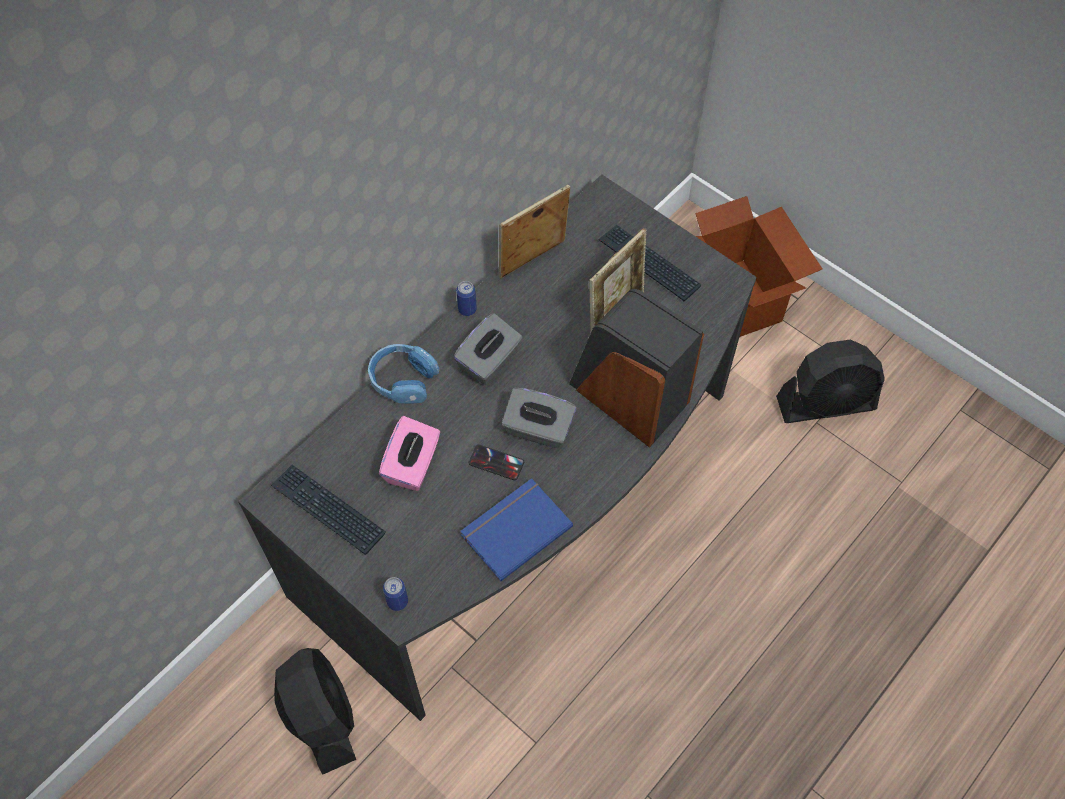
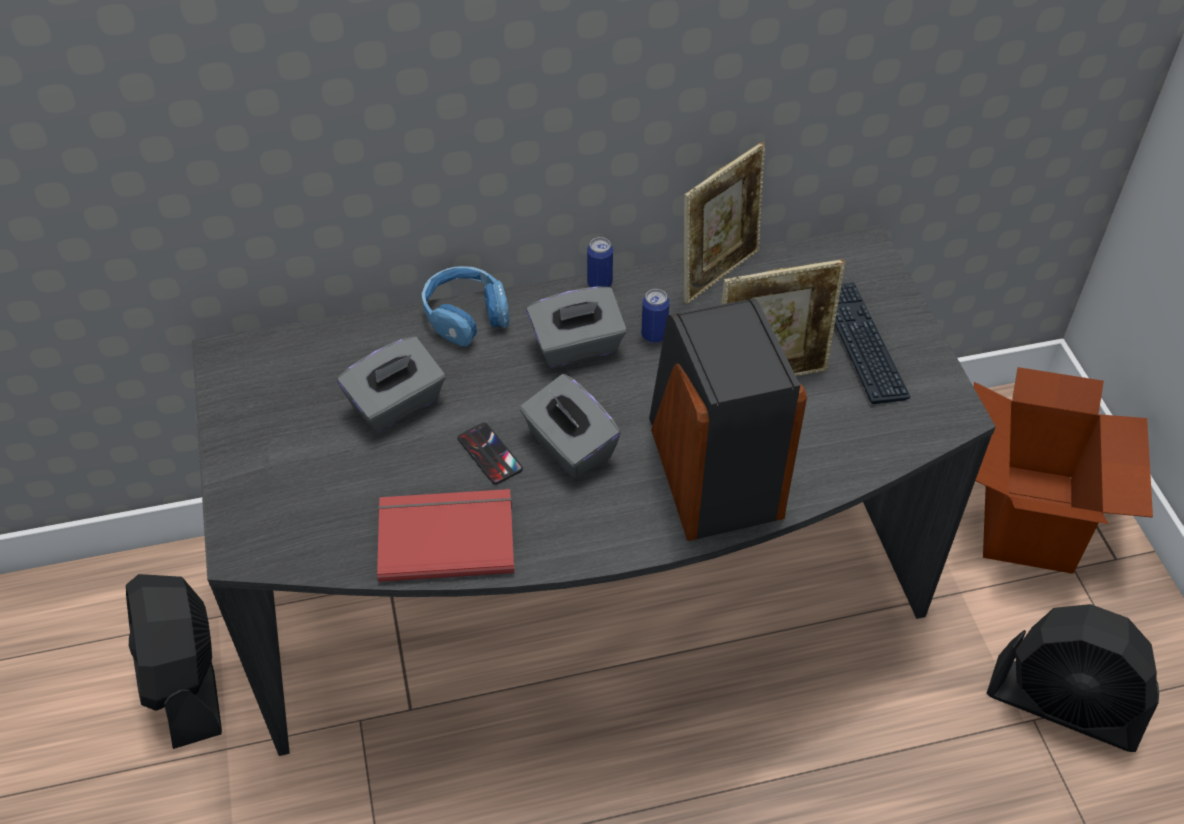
camera: 35 degrees right, 10 degrees down
(321, 716) = (186, 681): black fan -> black fan turned 150 degrees clockwise
(328, 510) = (269, 398): keyboard -> none
(397, 601) = (250, 533): can -> can (654, 335)
(412, 465) = (396, 404): pink tissue box -> grey tissue box
(514, 529) = (445, 535): blue book -> red book
(533, 261) = (719, 273): picture frame -> picture frame turned 135 degrees clockwise

